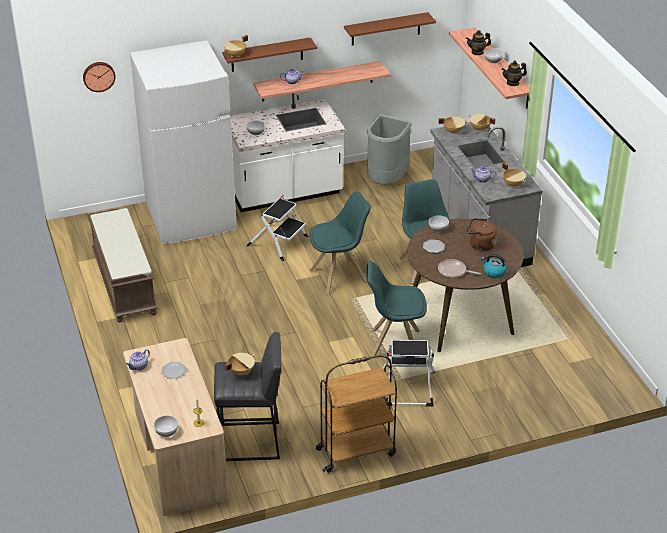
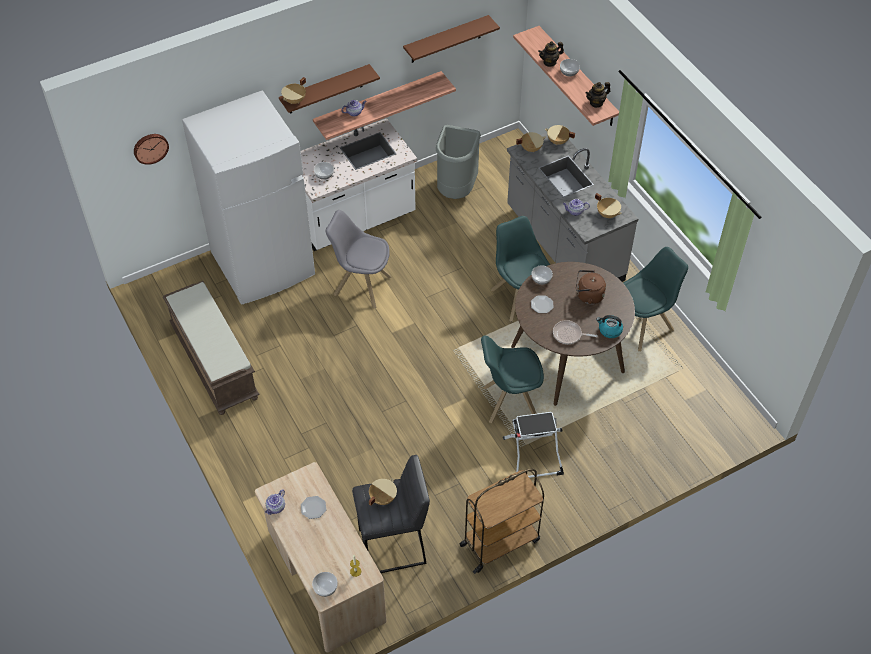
camera: 10 degrees left, 15 degrees up
(277, 242) = (362, 286): step ladder -> grey chair
(339, 276) = (434, 322): turquoise chair -> turquoise chair (643, 326)

